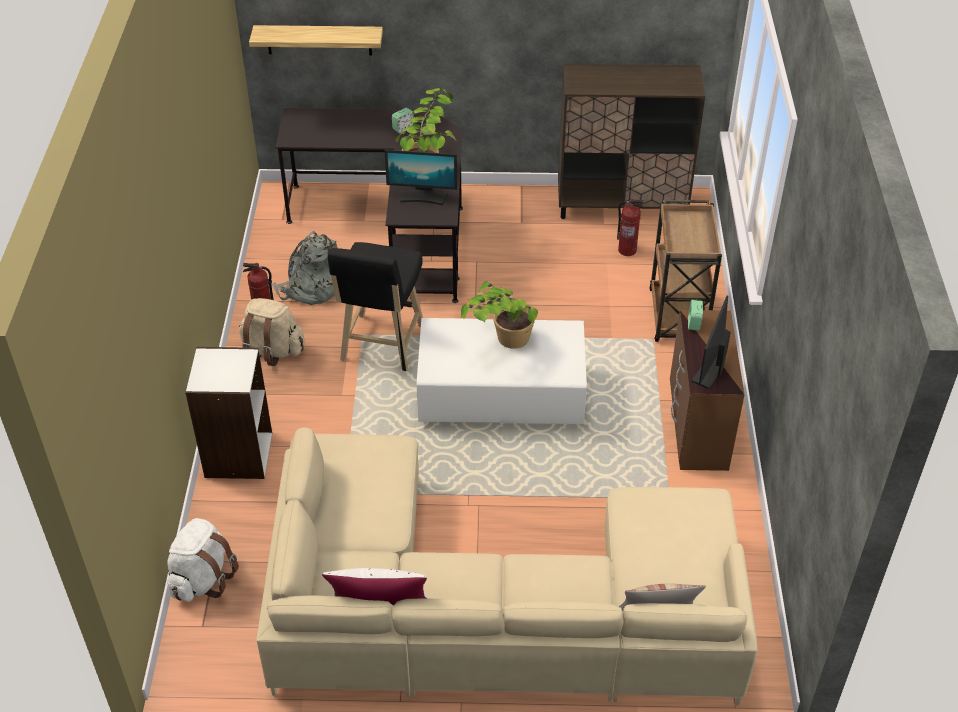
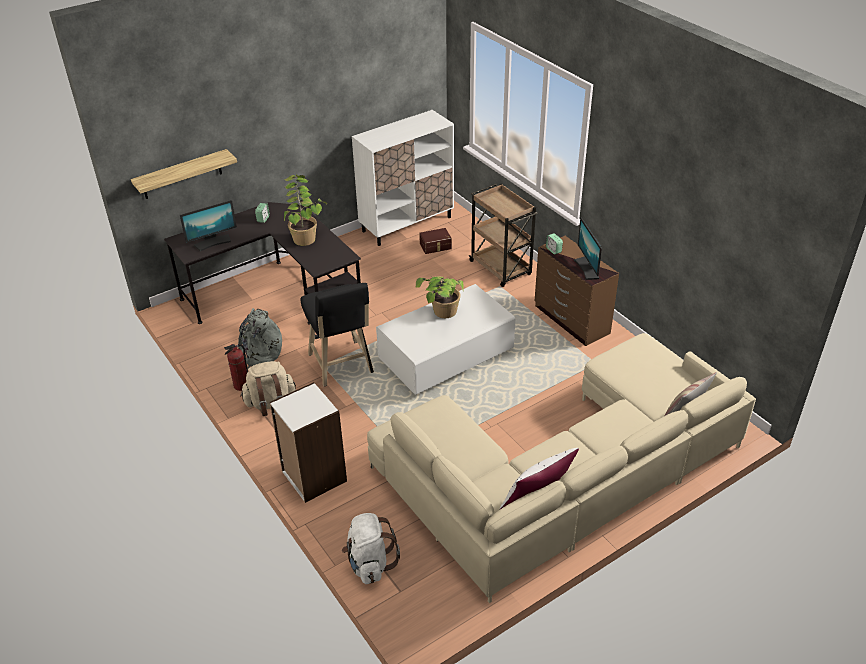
camera: 35 degrees left, 5 degrees down
(422, 197) = (320, 251): monitor -> monitor (212, 242)
(622, 205) = (407, 224): brown cabinet -> white cabinet
(627, 250) = (435, 246): fire extinguisher -> brown storage box

